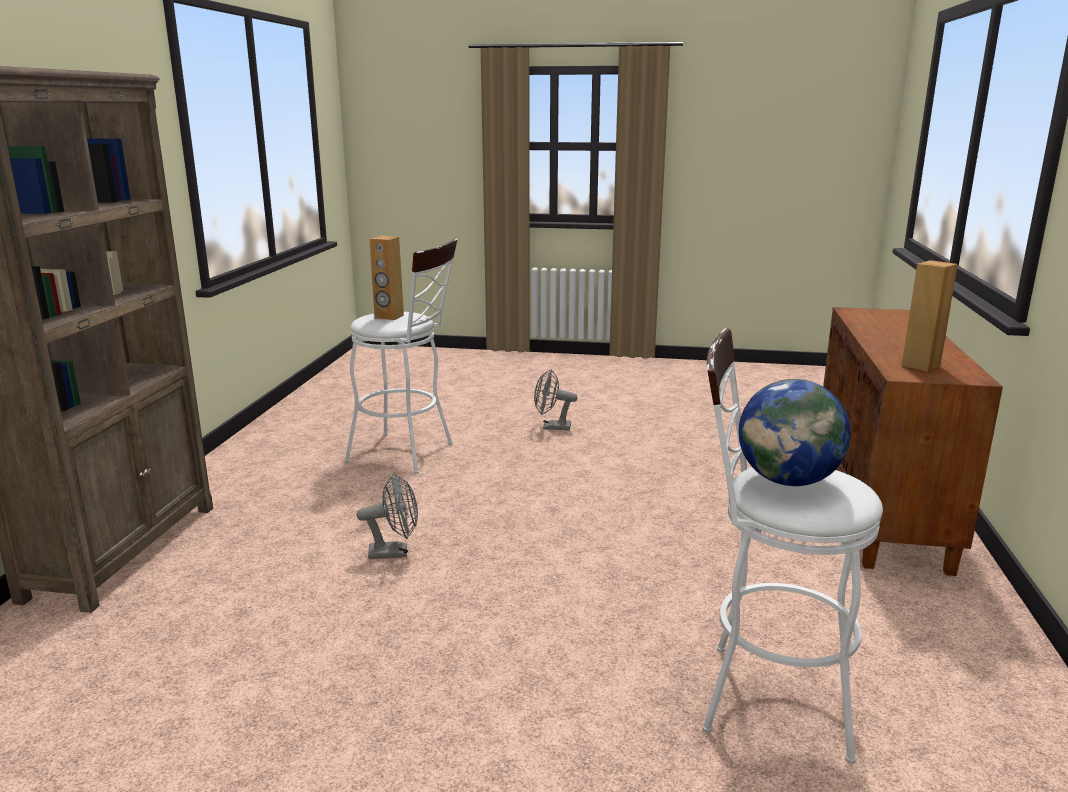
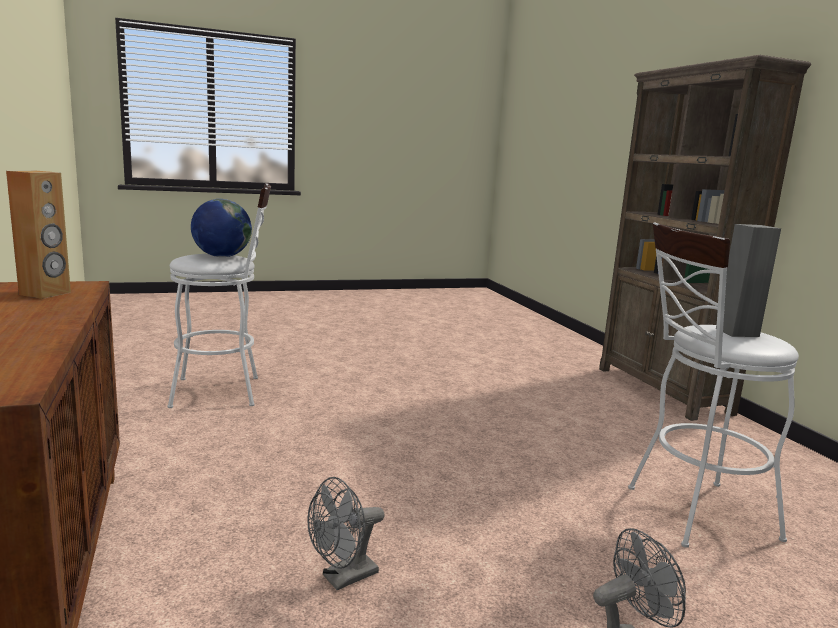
camera: 150 degrees right, 5 degrees down
(389, 317) = (736, 332): brown speaker -> grey speaker
(395, 552) = (514, 417): grey fan -> grey fan (343, 578)

